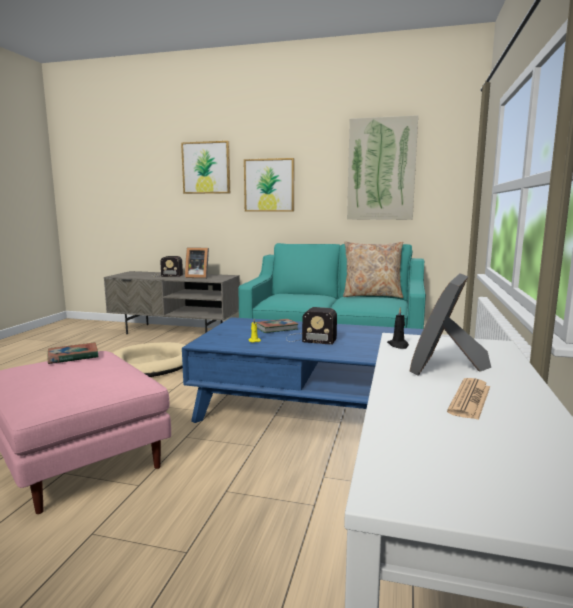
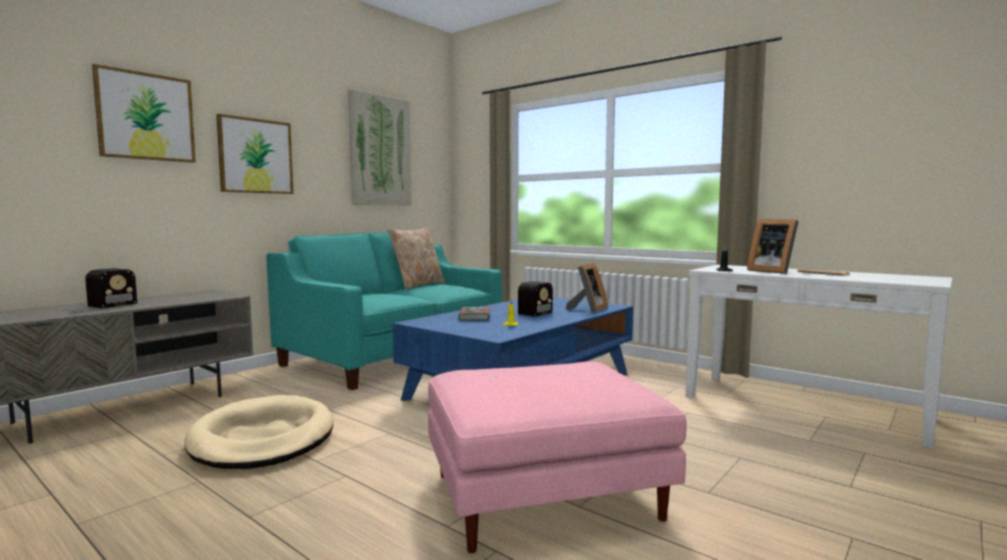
camera: 65 degrees left, 5 degrees down
(73, 357) = (478, 377): book -> none
(197, 277) = (173, 299): picture frame -> picture frame (588, 309)

